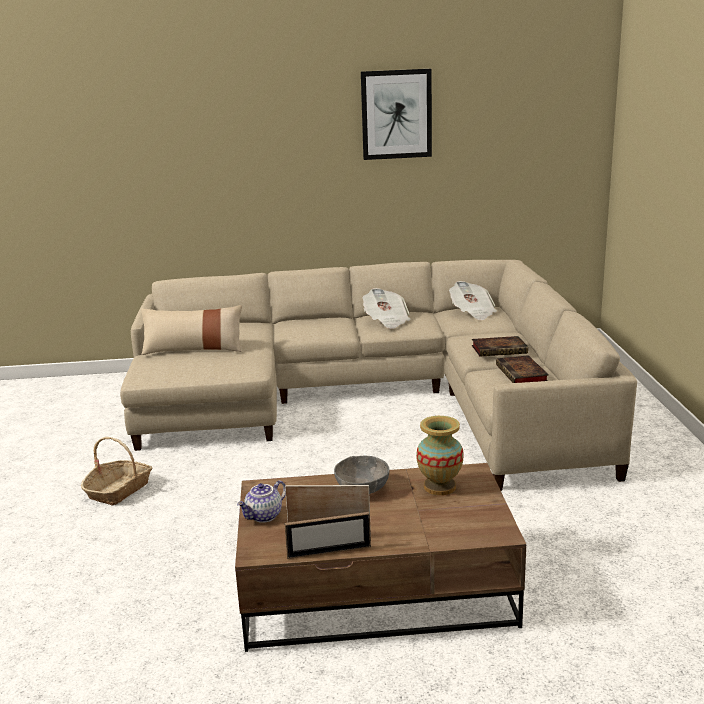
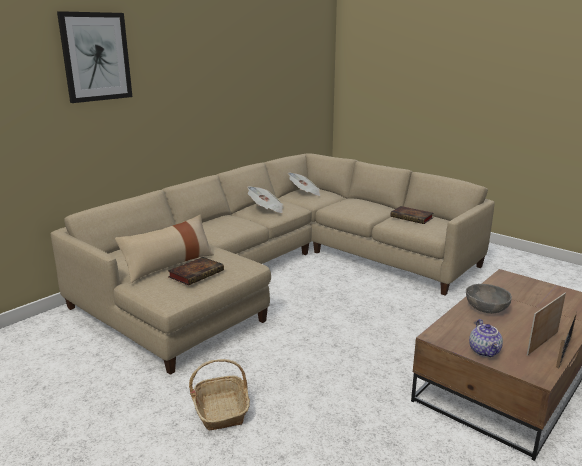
camera: 45 degrees left, 0 degrees up
(396, 114) = (230, 49): picture -> picture (96, 57)
(440, 487) = (514, 290): vase -> none
(500, 349) = (371, 208): book -> book (197, 273)

